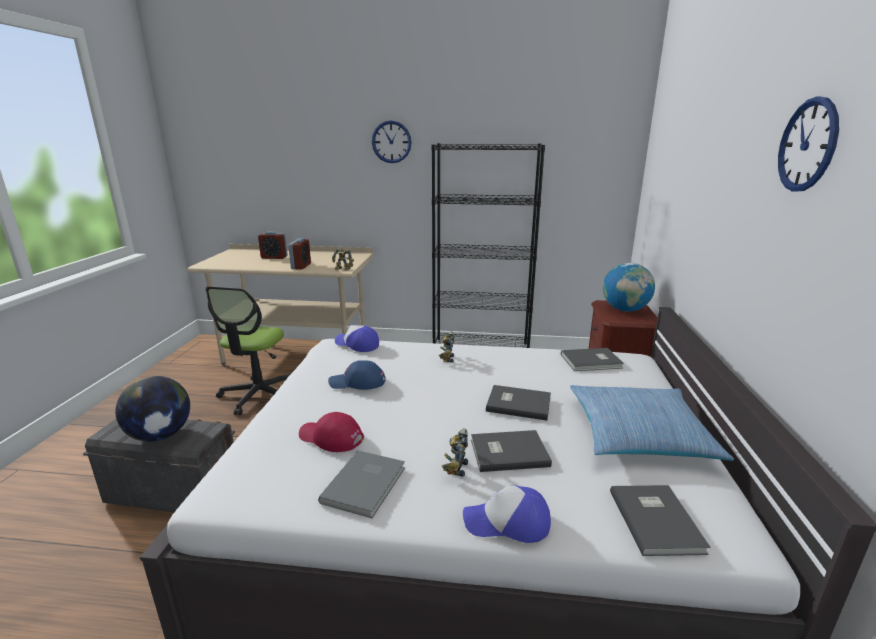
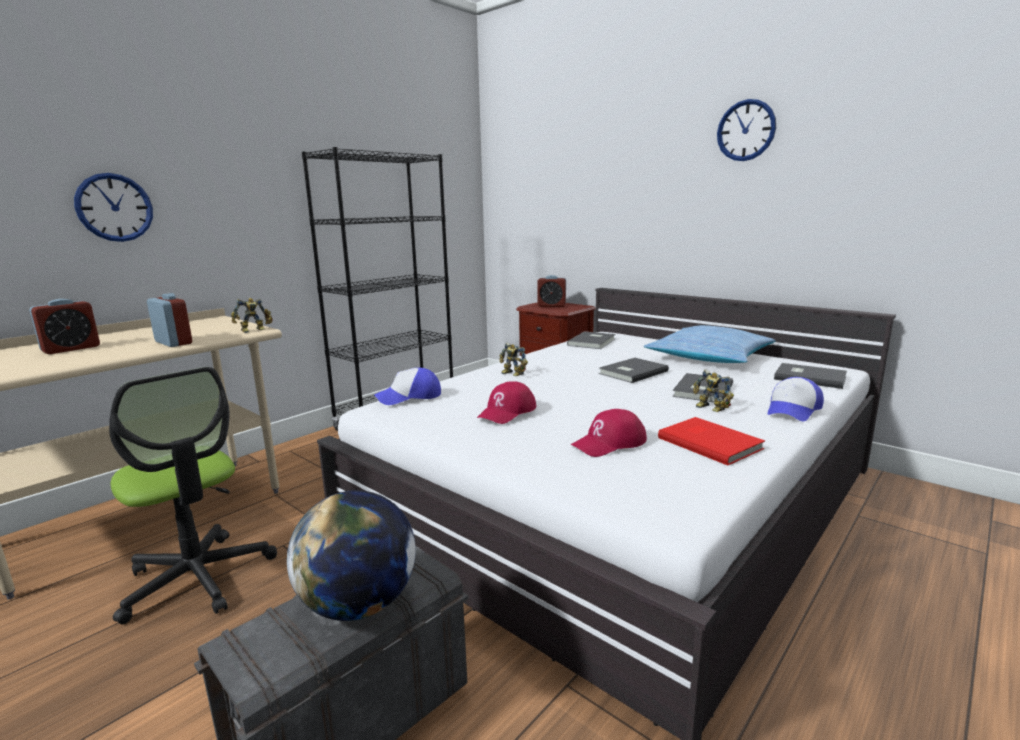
camera: 55 degrees left, 5 degrees down
(357, 382) = (507, 412): blue cap -> red cap
(366, 484) = (710, 442): grey book -> red book
(391, 142) = (231, 147): wall clock -> wall clock (114, 207)
(625, 310) = (551, 305): globe -> alarm clock

